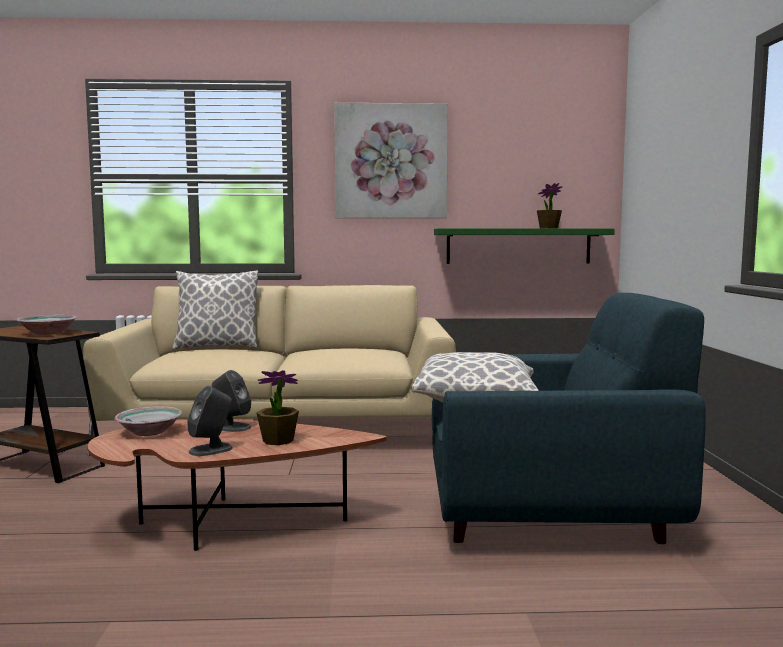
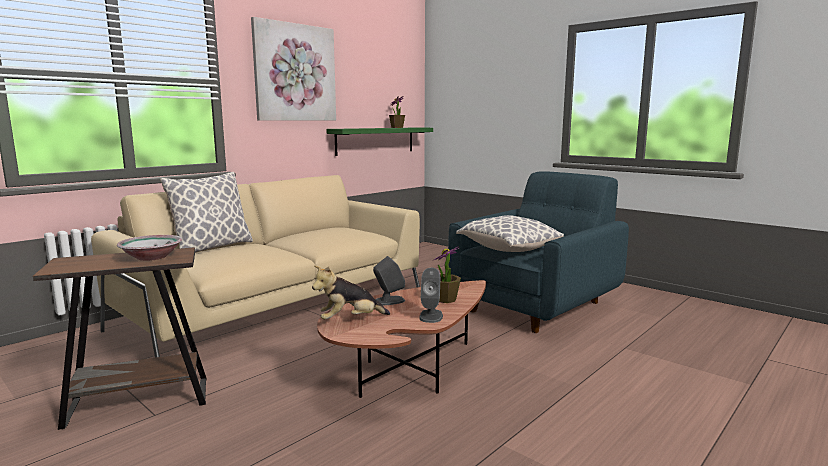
camera: 45 degrees left, 5 degrees up
(150, 432) = (350, 320): bowl -> plush toy

